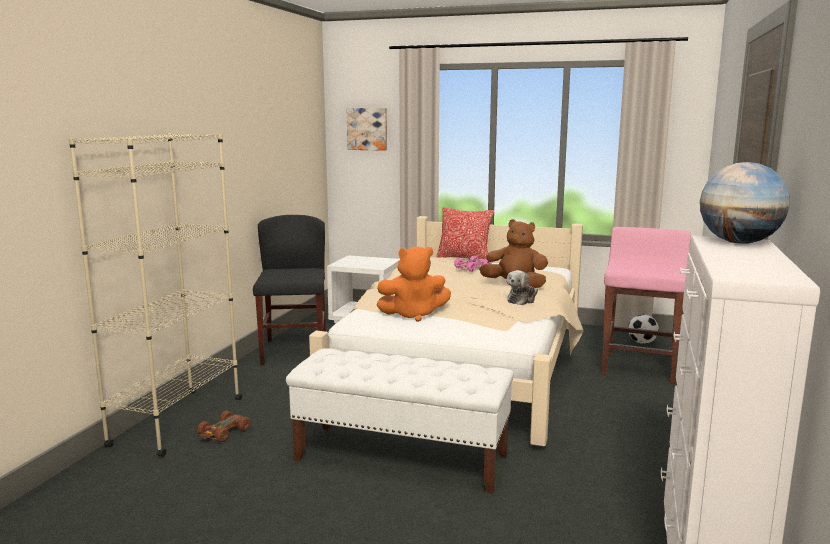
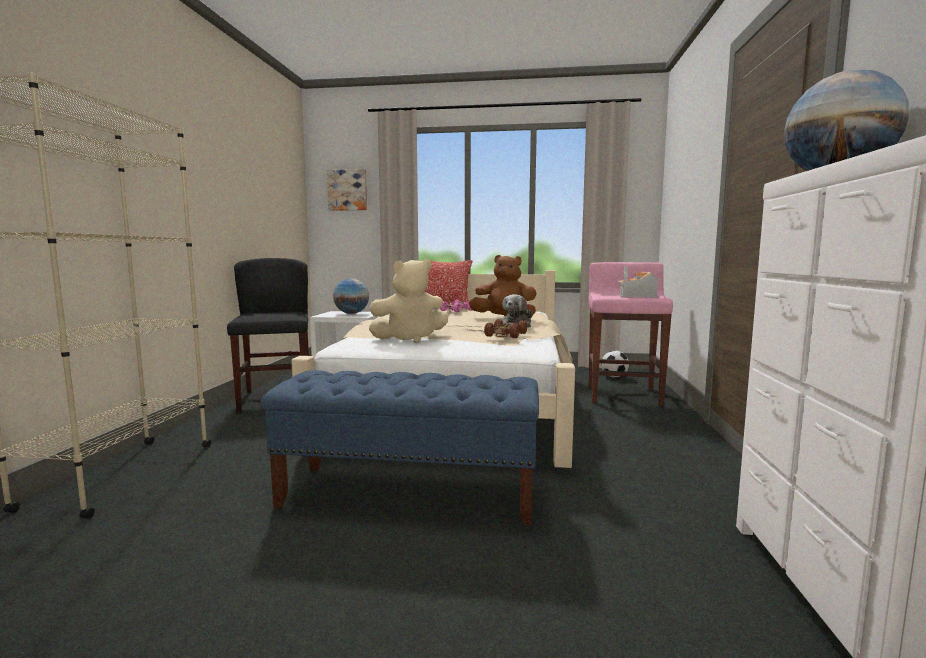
camera: 10 degrees left, 5 degrees down
(224, 432) = (182, 483): brown toy car -> brown toy car (506, 335)
(368, 261) = (351, 313): none -> globe
(402, 457) = (410, 493): white bench -> blue bench
(413, 315) = (410, 339): orange plush toy -> beige plush toy
(655, 269) = (638, 296): none -> toy house

